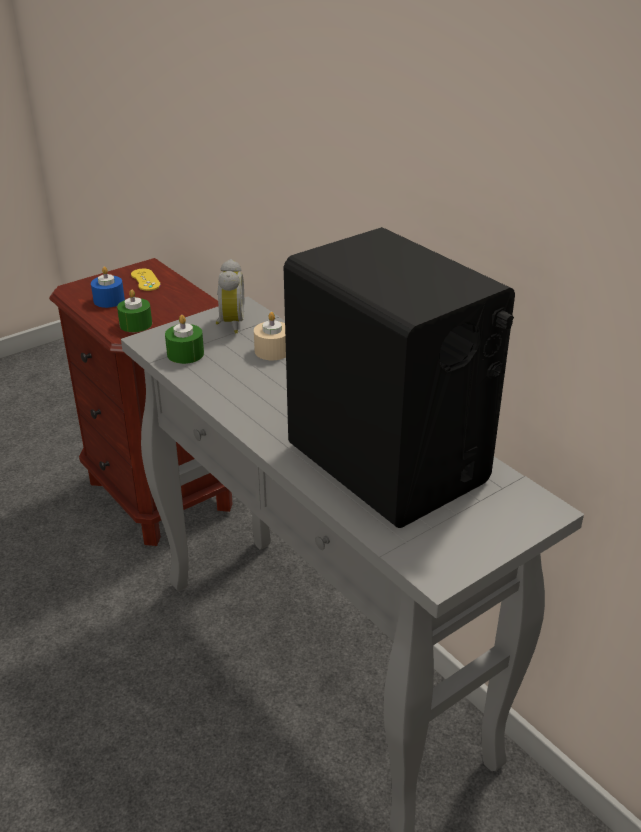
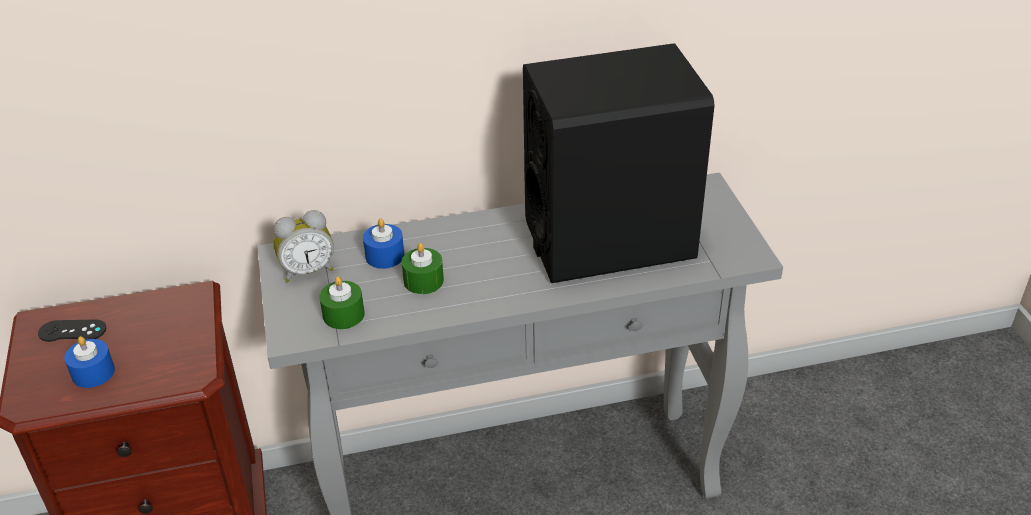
camera: 65 degrees left, 5 degrees up
(136, 324) = (177, 360): green candle -> green candle (423, 281)
(145, 280) = (72, 331): yellow game controller -> black game controller
(229, 324) = (307, 271): alarm clock -> alarm clock turned 135 degrees clockwise
(272, 351) = (385, 256): beige candle -> blue candle

